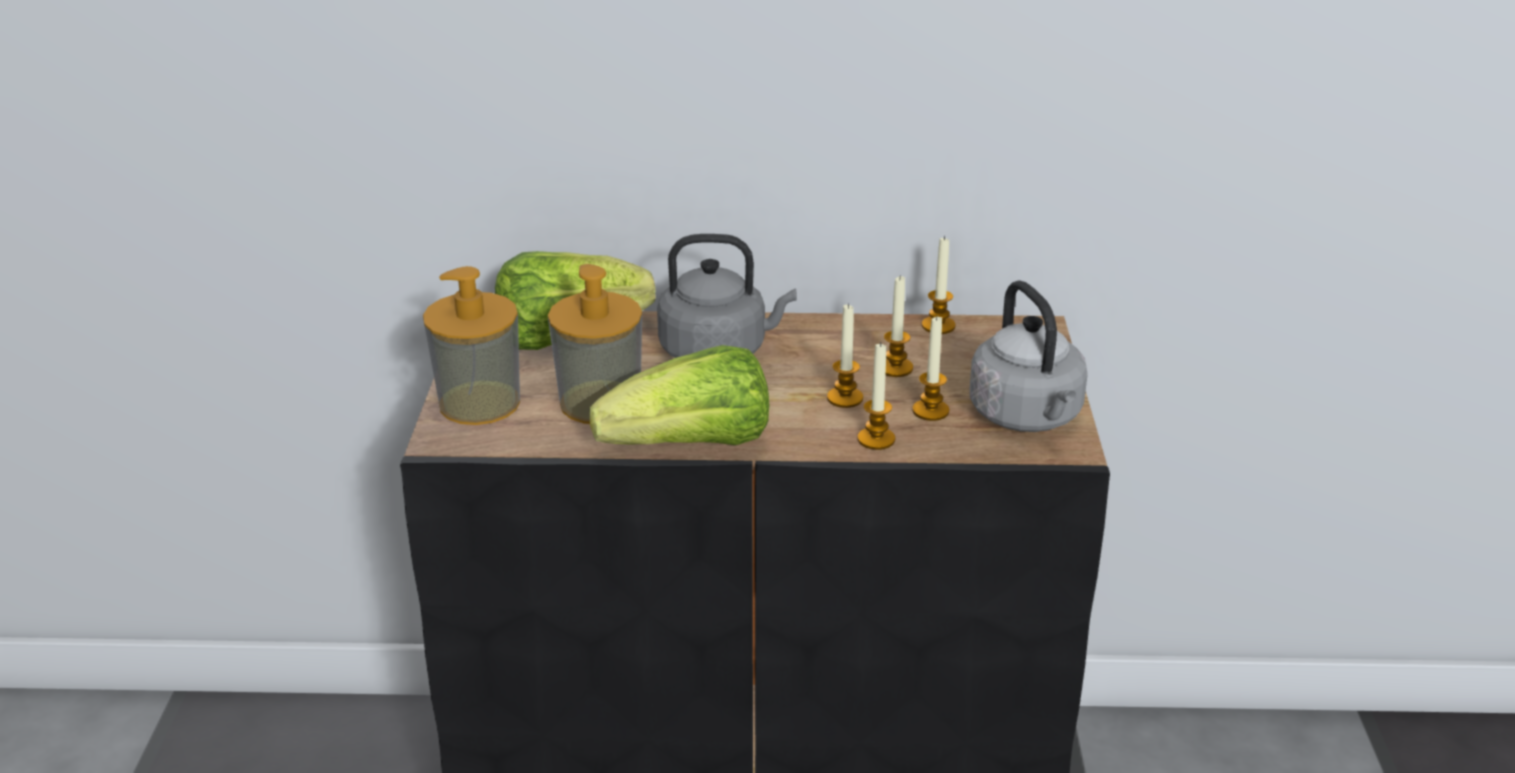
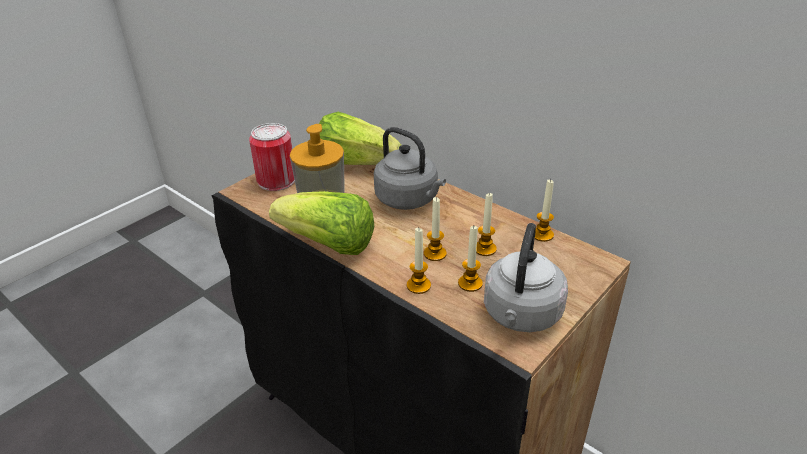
camera: 40 degrees right, 5 degrees up
(479, 403) = (276, 180): soap dispenser -> can

